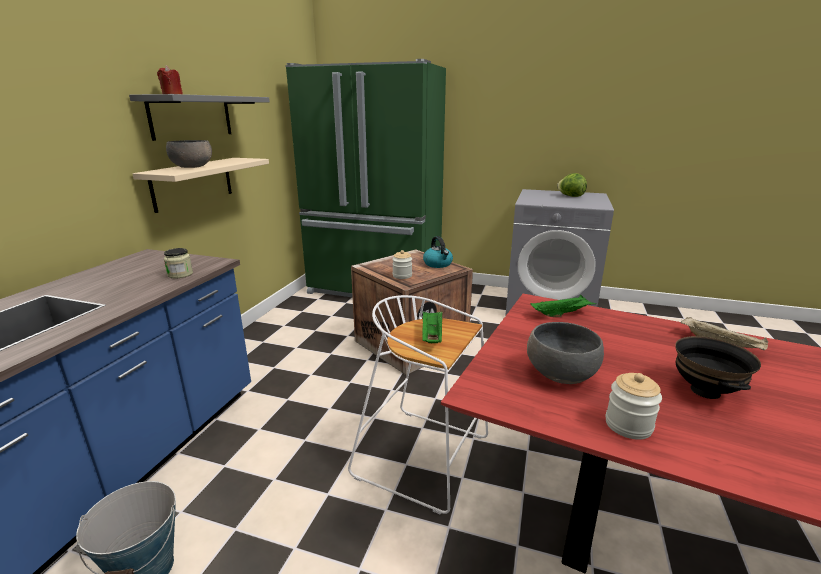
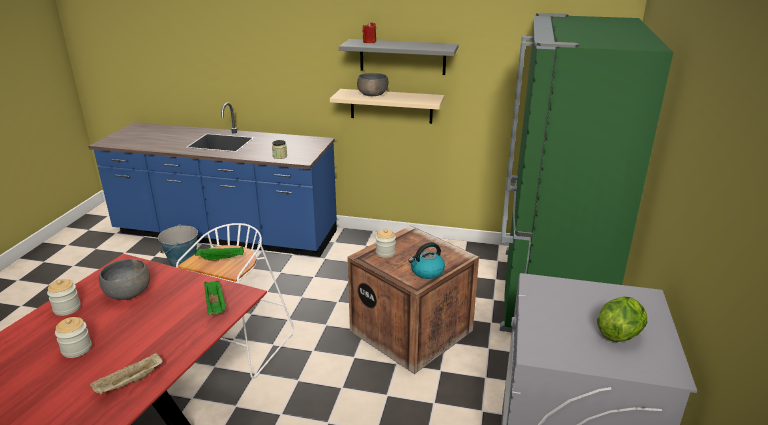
camera: 85 degrees right, 5 degrees up
(706, 391) = (76, 349): black bowl -> jar

